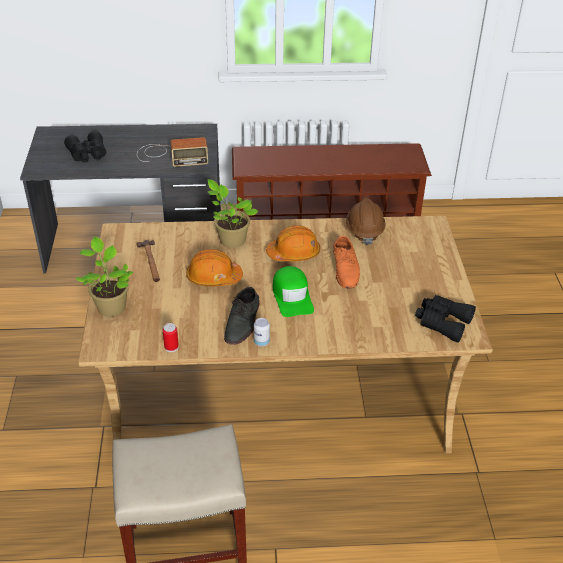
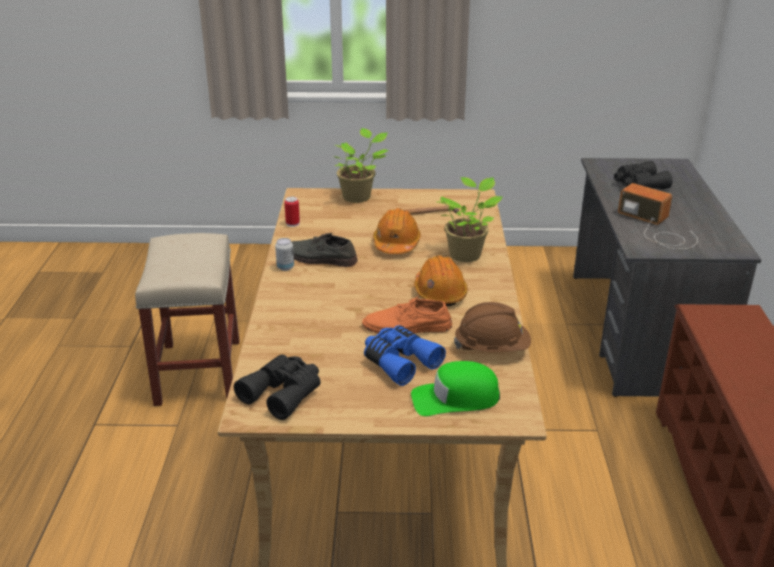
camera: 95 degrees right, 10 degrees down
(170, 156) = (657, 229): radio -> radio turned 135 degrees clockwise
(292, 296) = (356, 288): green cap -> green cap (455, 398)
(390, 270) = (399, 361): none -> blue binoculars

